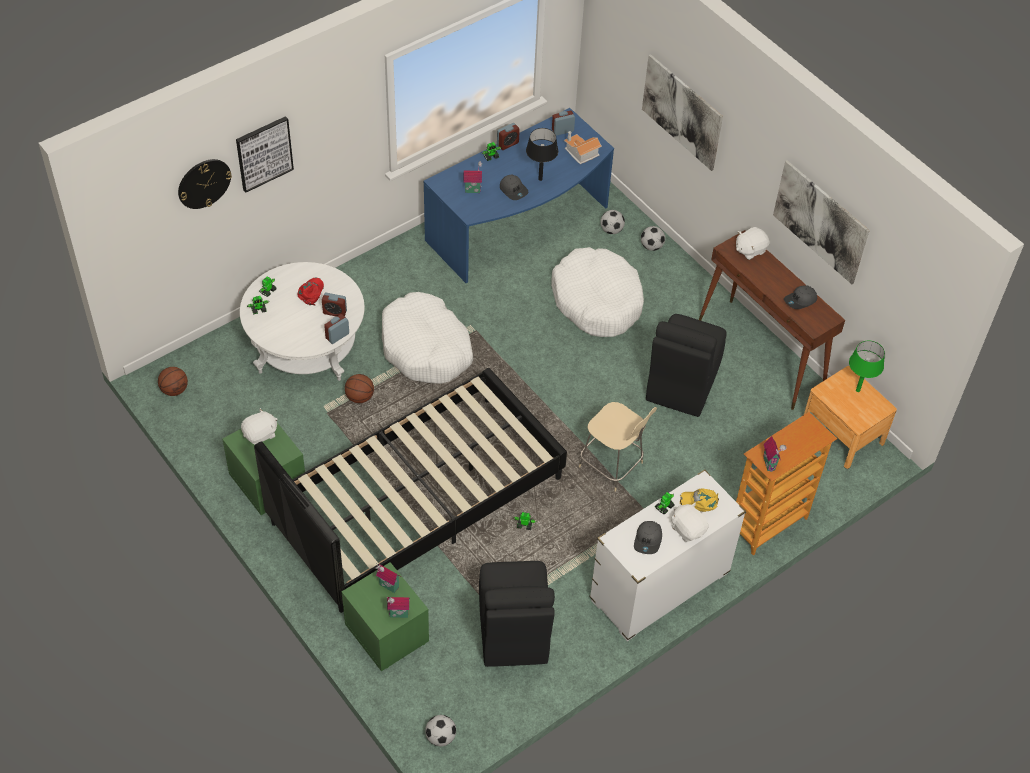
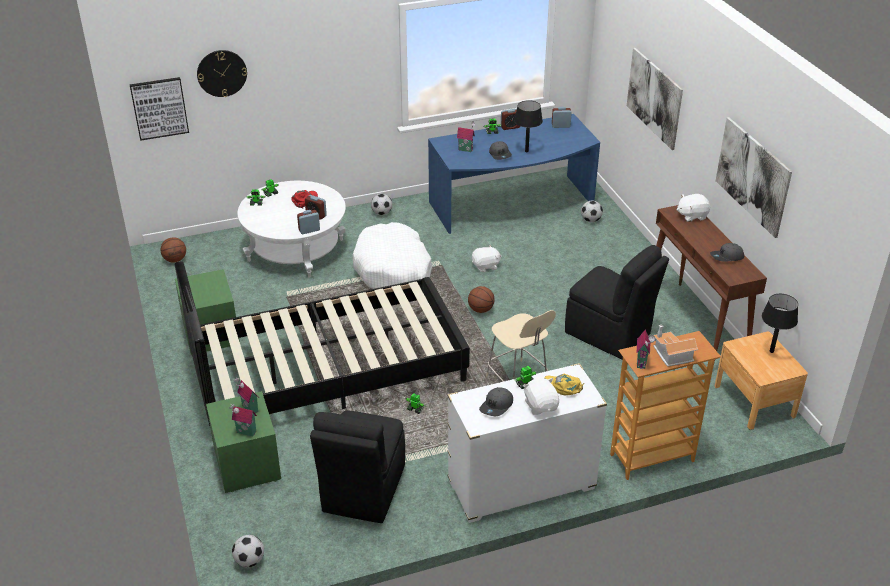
camera: 20 degrees right, 15 degrees down
(260, 434) = (207, 281): white plush toy -> white plush toy (486, 266)
(264, 153) = (280, 63): picture -> picture (159, 108)
(359, 397) = (319, 291): basketball -> basketball (480, 309)
(580, 153) = (569, 141): toy house -> toy house (671, 354)
(597, 301) = (557, 263): white dog bed -> none
(651, 246) = (622, 236): football -> football (381, 213)
(681, 384) = (609, 334): black chair -> black chair turned 90 degrees counterclockwise
(858, 390) = (771, 351): green table lamp -> black table lamp

